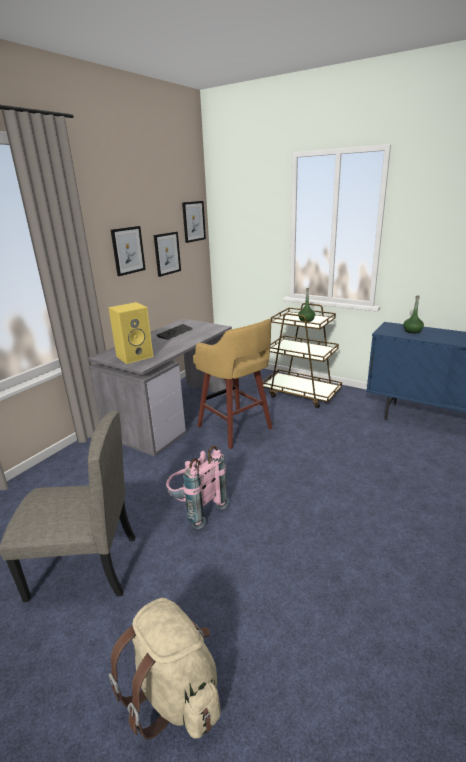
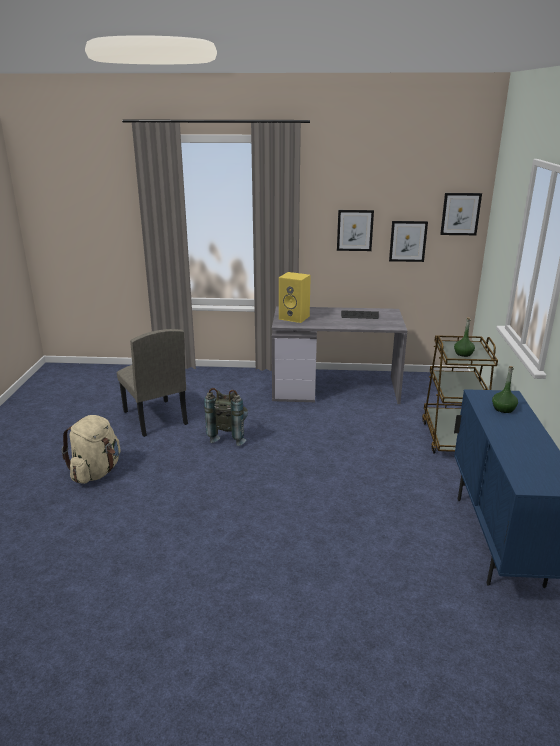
camera: 60 degrees right, 0 degrees up
(195, 509) = (229, 435): pink backpack -> grey backpack
(236, 428) = (345, 421): yellow stool -> none

